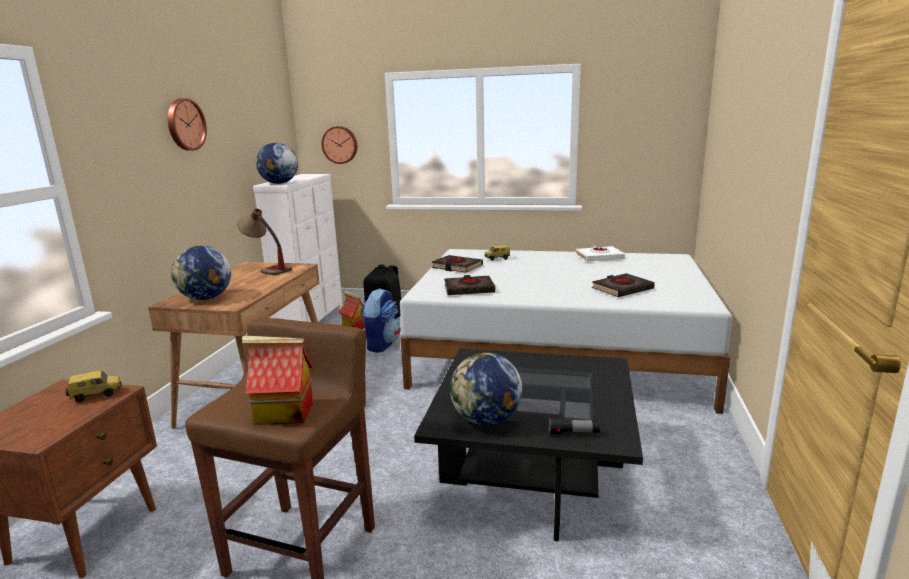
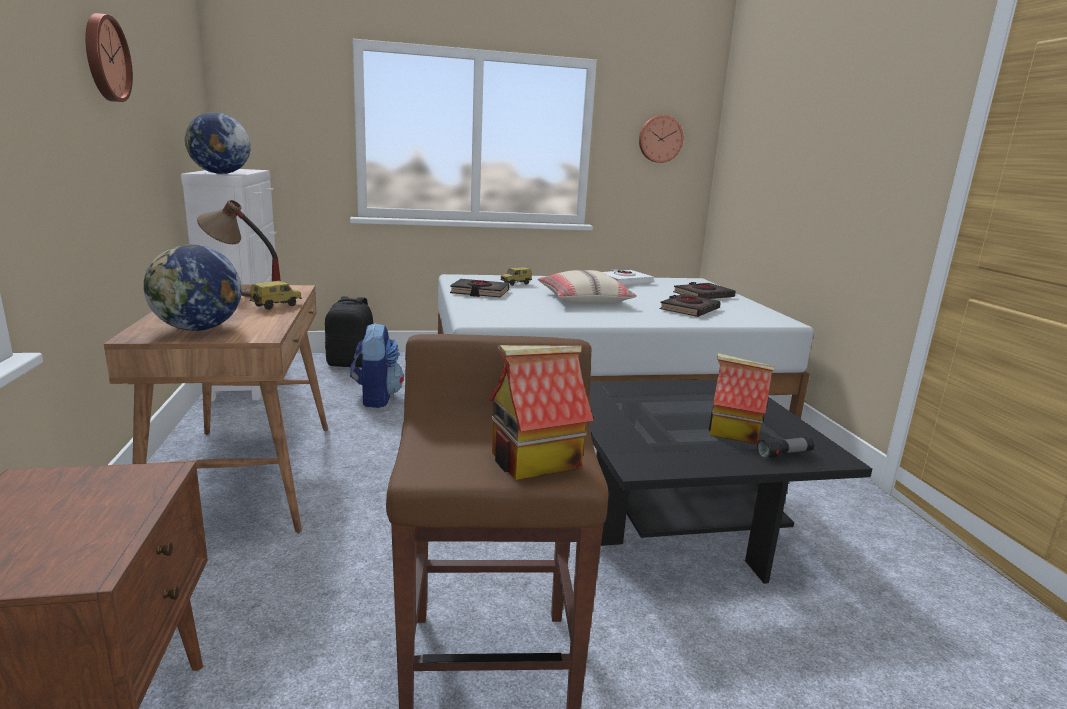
camera: 25 degrees left, 0 degrees up
(96, 395) = (118, 484): toy car -> toy car (276, 306)
(340, 145) = (281, 131): wall clock -> wall clock (660, 139)
(355, 326) = (320, 379): toy house -> toy house (733, 432)
(469, 289) = (527, 314): black book -> black book (703, 295)
(486, 420) = (682, 453): globe -> none
(536, 276) = (584, 300): none -> beige pillow

